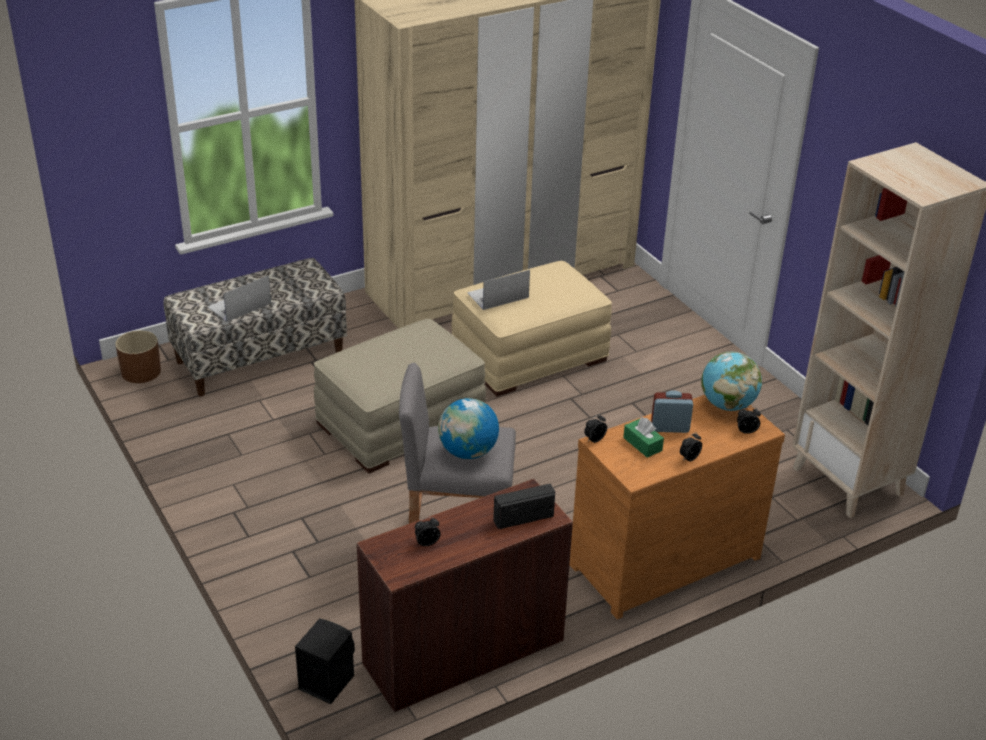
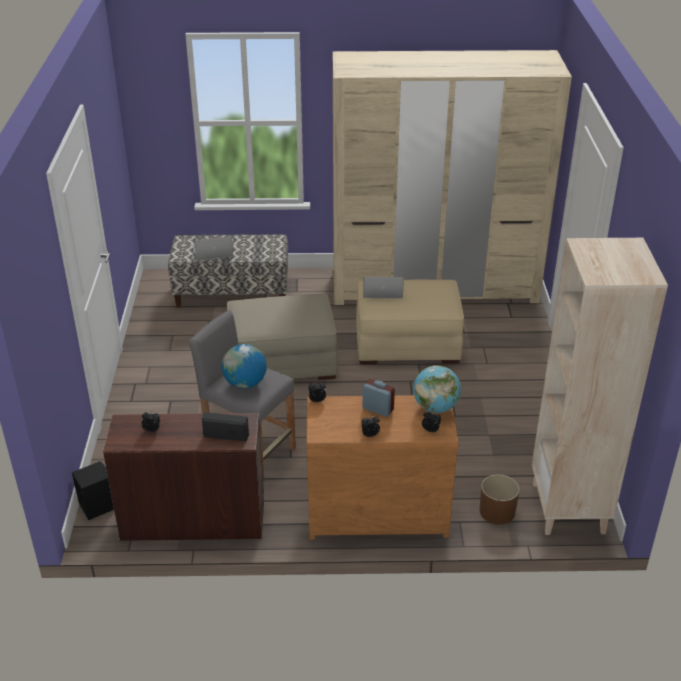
camera: 30 degrees right, 0 degrees up
(141, 372) = (156, 282): brown planter -> brown planter (497, 512)
(642, 444) = (347, 414): green tissue box -> none

